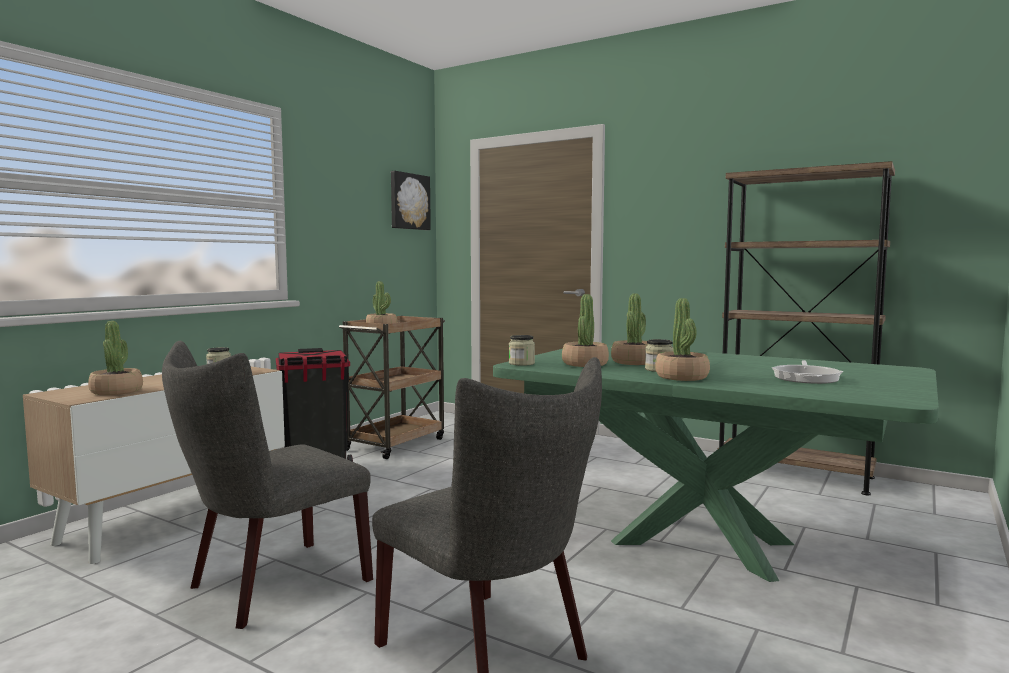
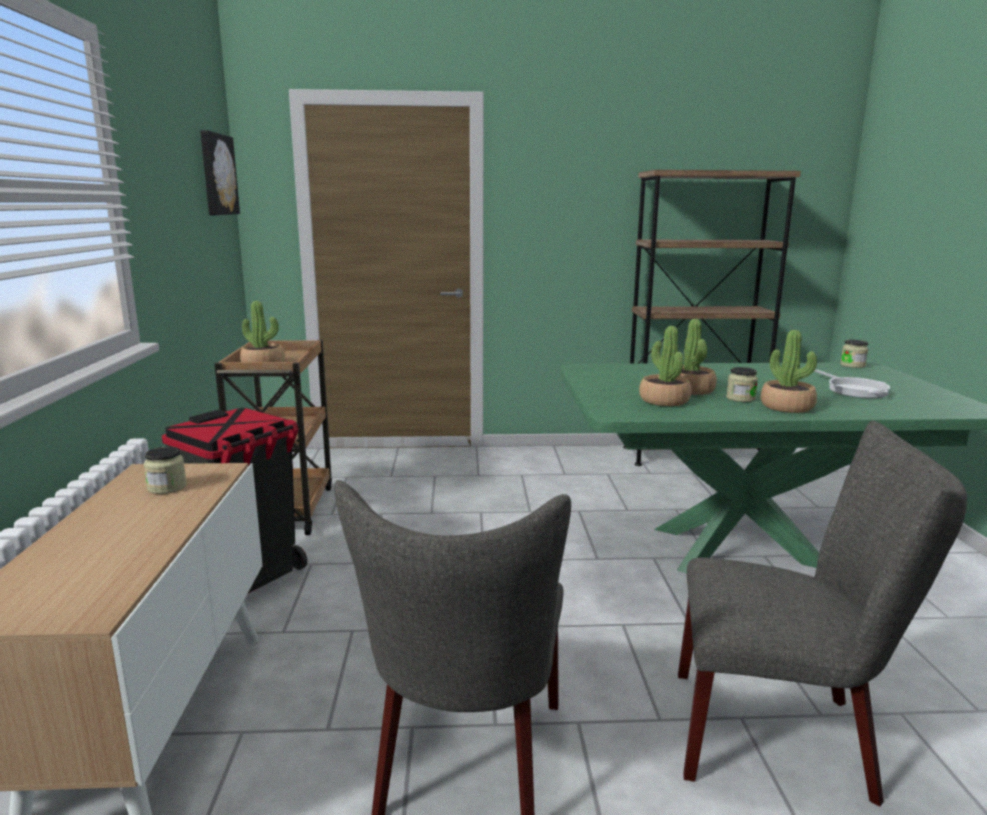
camera: 35 degrees left, 10 degrees up
(116, 391) = (110, 575): potted plant -> none
(521, 363) = (612, 410): jar -> jar (852, 365)

